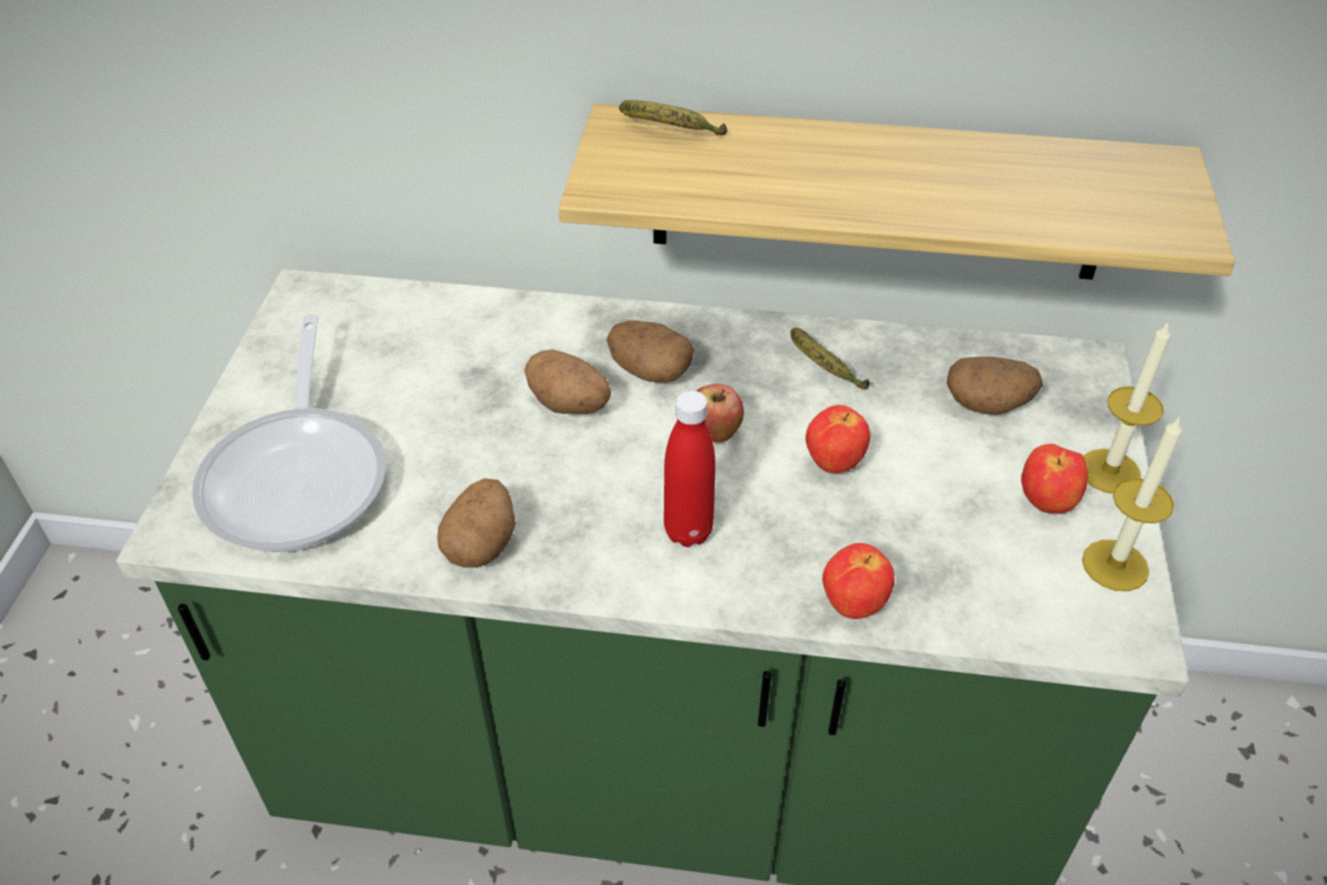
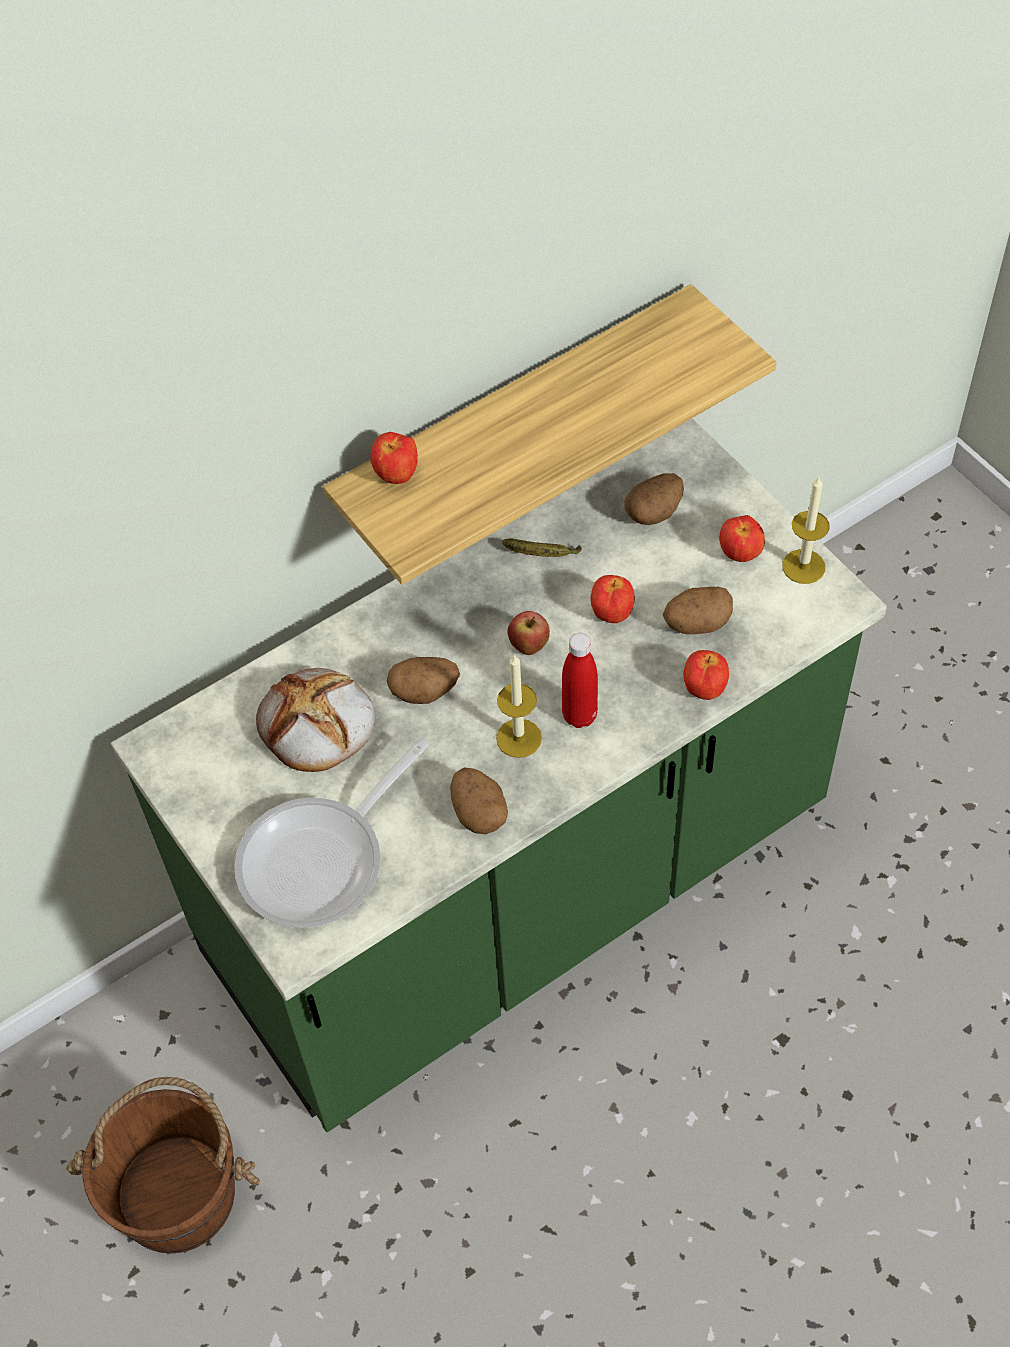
camera: 40 degrees left, 10 degrees up
(150, 767) = (178, 1192): none -> brown bucket
(300, 475) = (322, 859): frying pan -> frying pan turned 90 degrees clockwise
(444, 365) = (316, 725): none -> bread
(649, 371) = (445, 633): potato -> potato (696, 623)
(669, 132) = (397, 476): banana -> apple
(1109, 471) = (753, 509): candle -> candle (519, 738)

